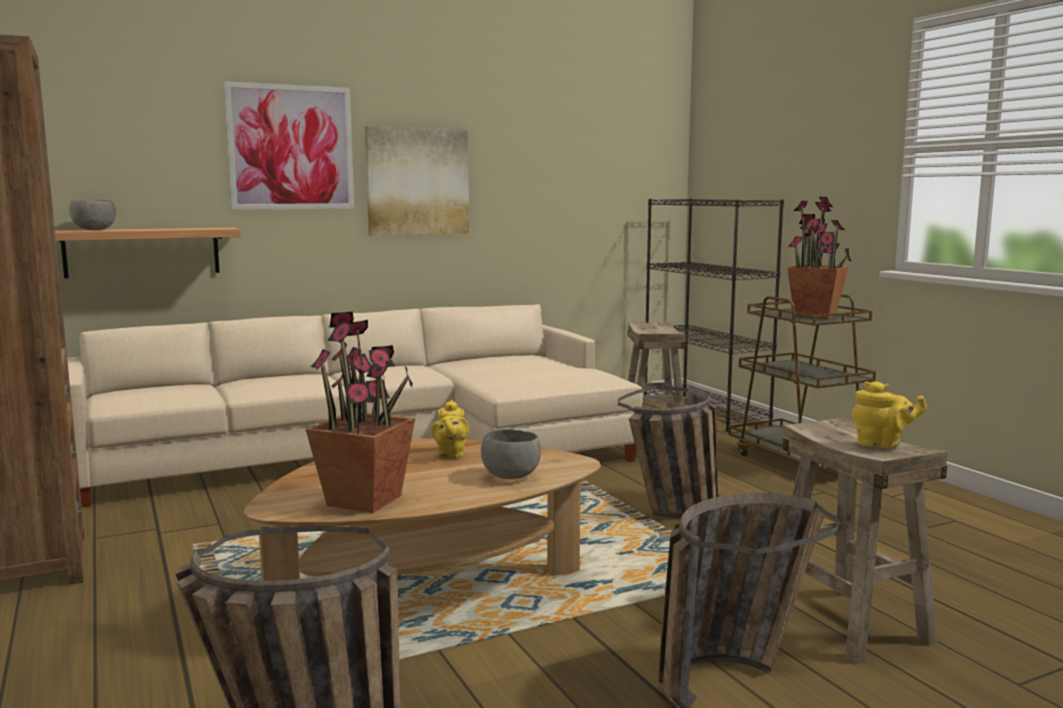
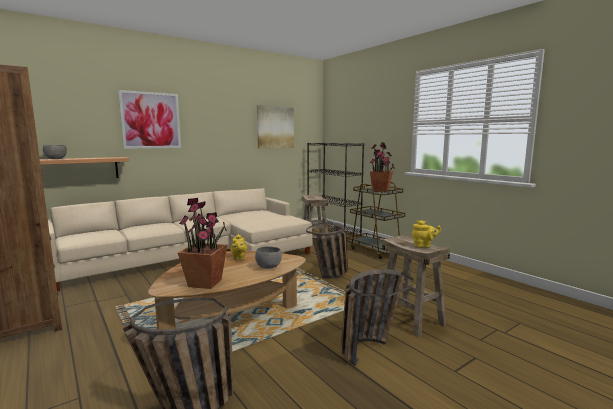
camera: 10 degrees left, 0 degrees up
(417, 181) = (209, 135): picture -> picture (275, 127)

